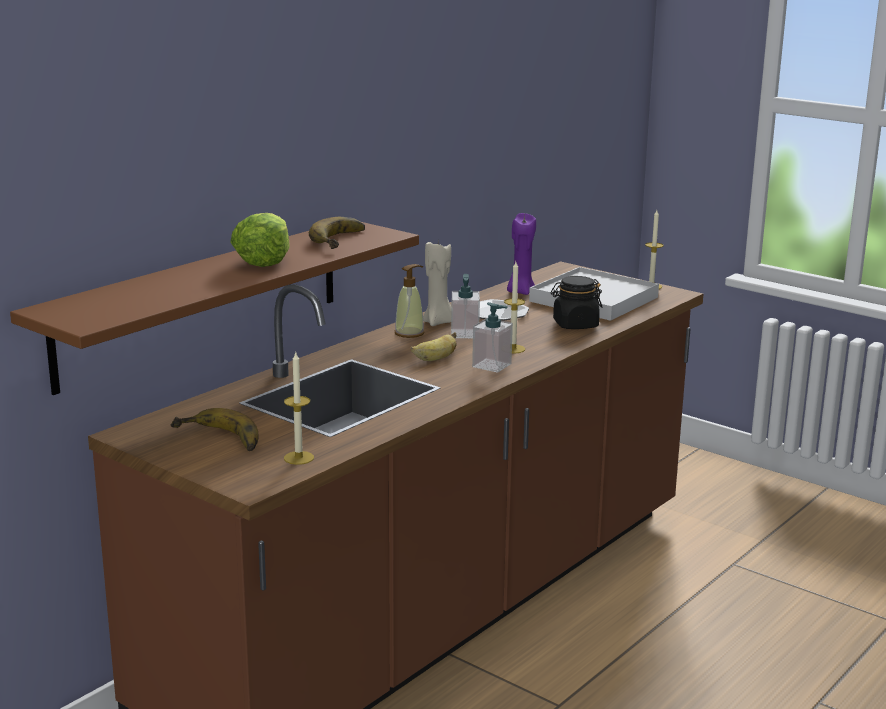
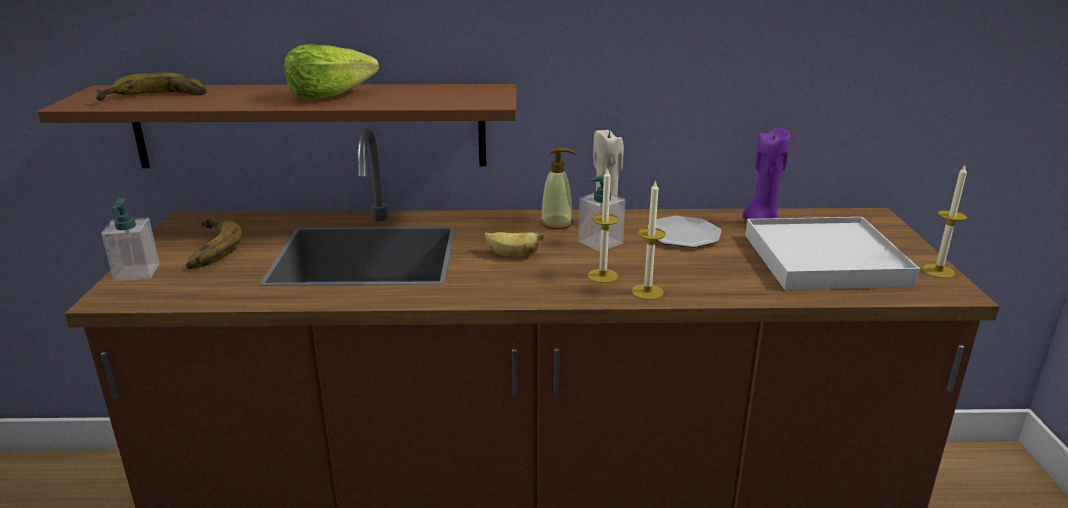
camera: 50 degrees right, 5 degrees up
(298, 458) = (193, 291): candle -> candle (647, 292)
(345, 240) = (441, 97): banana -> banana (155, 98)
(492, 365) = (540, 283): soap dispenser -> soap dispenser (137, 272)
(575, 325) = (731, 278): black jar -> none

